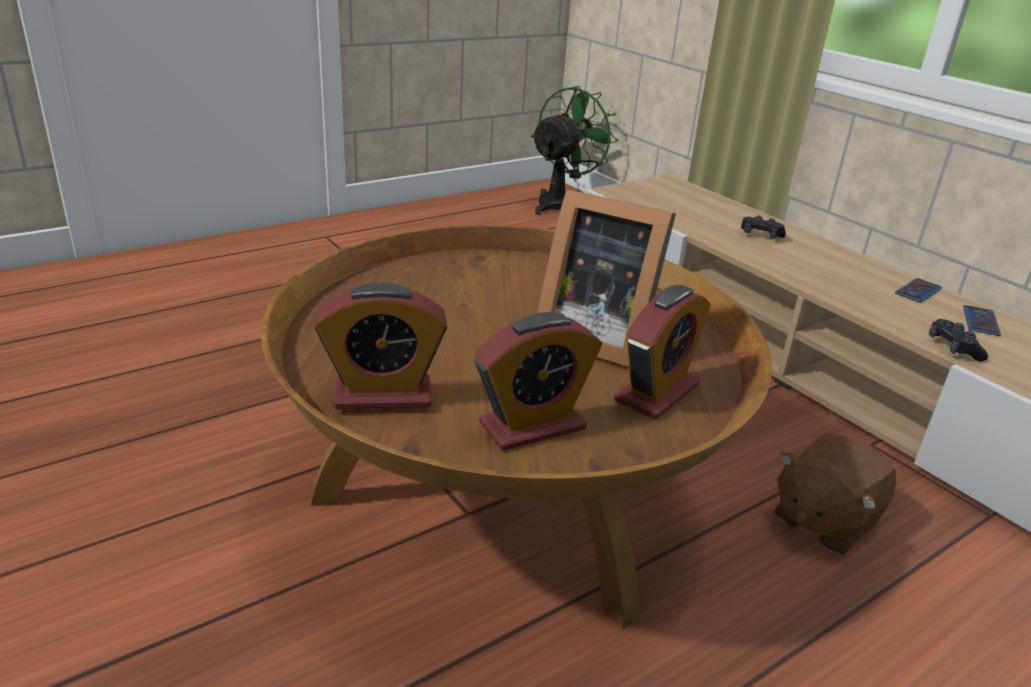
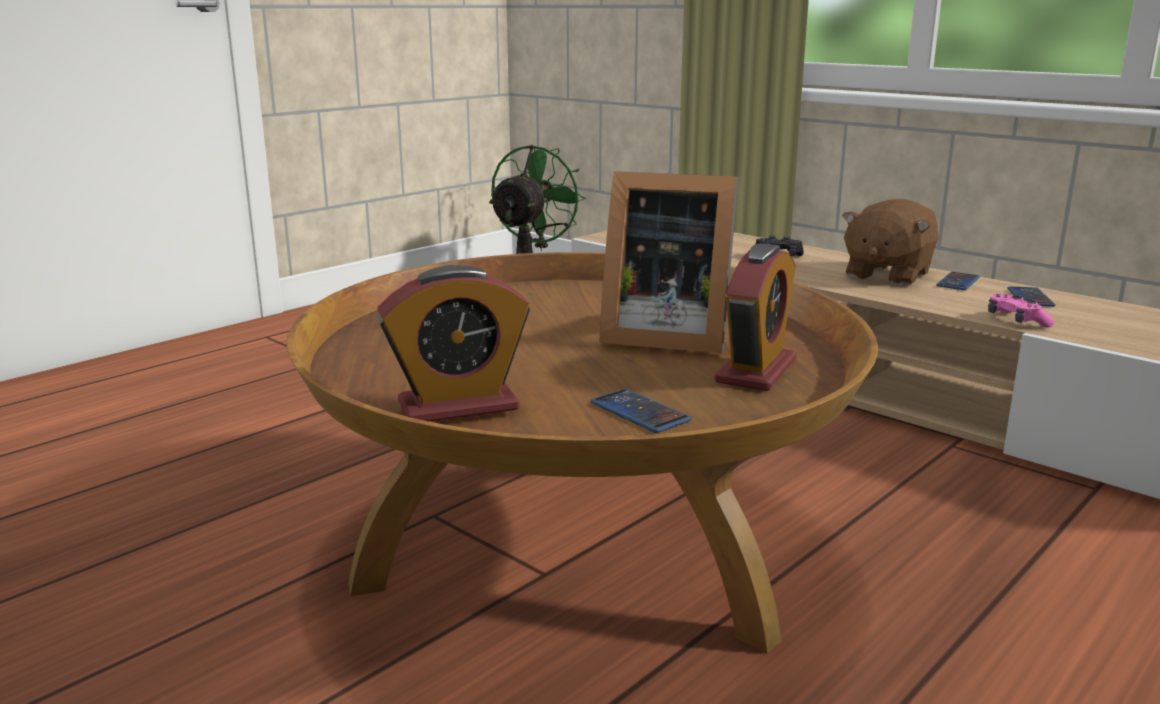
camera: 10 degrees left, 10 degrees down
(532, 426) = (640, 412): alarm clock -> phone
(823, 520) = (934, 519): brown plush toy -> brown plush toy (886, 274)
(953, 348) = (1016, 320): black game controller -> pink game controller

